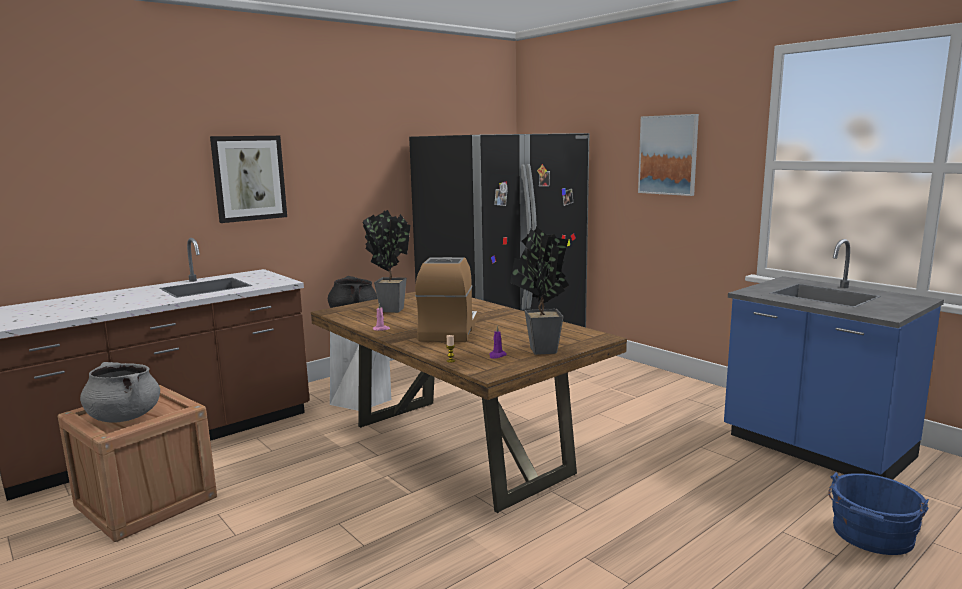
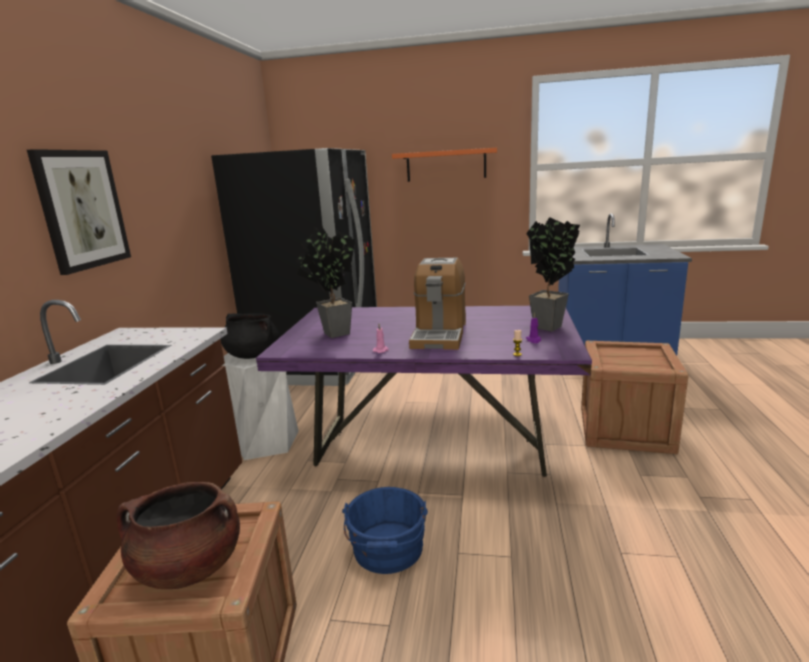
camera: 40 degrees left, 5 degrees up
(124, 417) = (189, 567): grey cooking pot -> brown cooking pot
(448, 330) = (439, 334): coffee machine -> coffee machine turned 135 degrees counterclockwise
(456, 448) = (429, 445): brown dining table -> purple dining table
(659, 517) = (625, 429): none -> crate
(668, 155) = (446, 165): picture -> orange shelf
(871, 536) = (711, 392): blue bucket -> blue bucket (388, 551)

